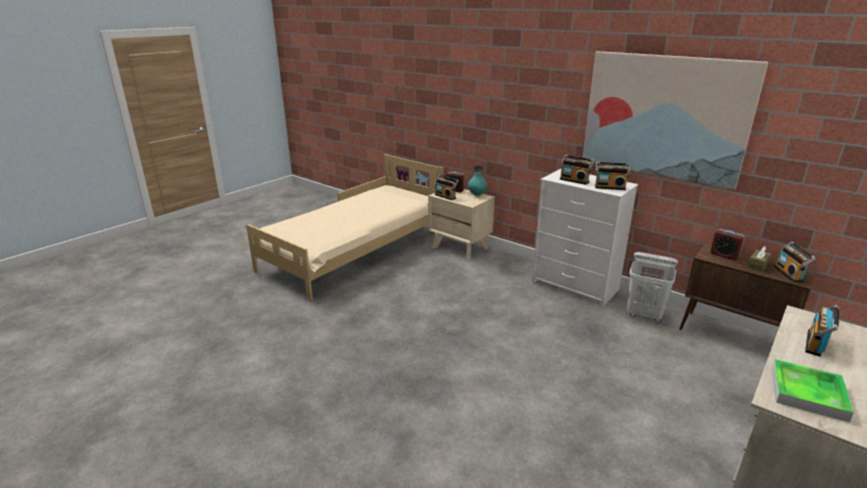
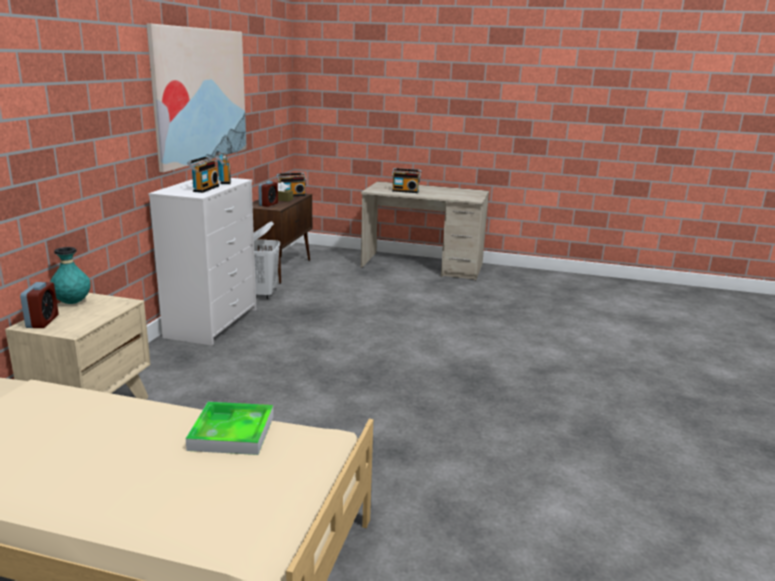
camera: 115 degrees left, 5 degrees down
(446, 196) = (83, 324): radio -> none
(808, 393) = (458, 195): tray -> tray (232, 432)

